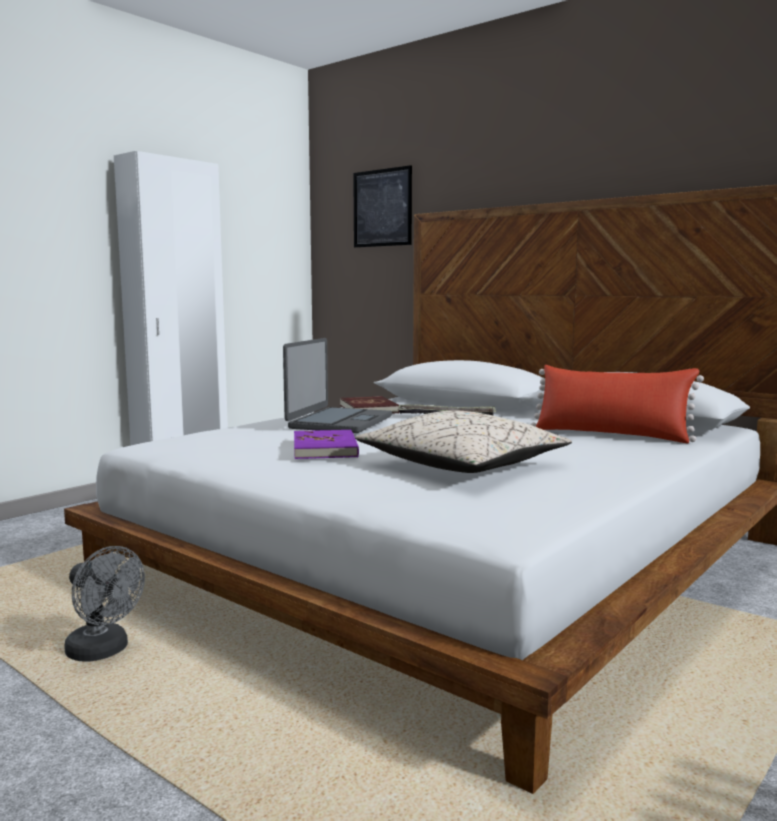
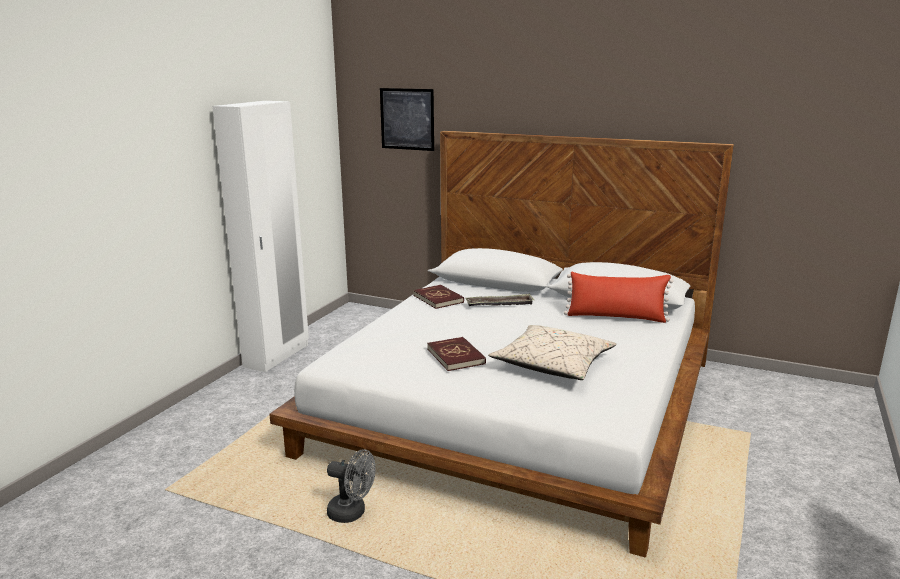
camera: 15 degrees left, 10 degrees up
(325, 449) = (456, 356): purple book -> red book
(339, 422) = (438, 322): laptop -> none

